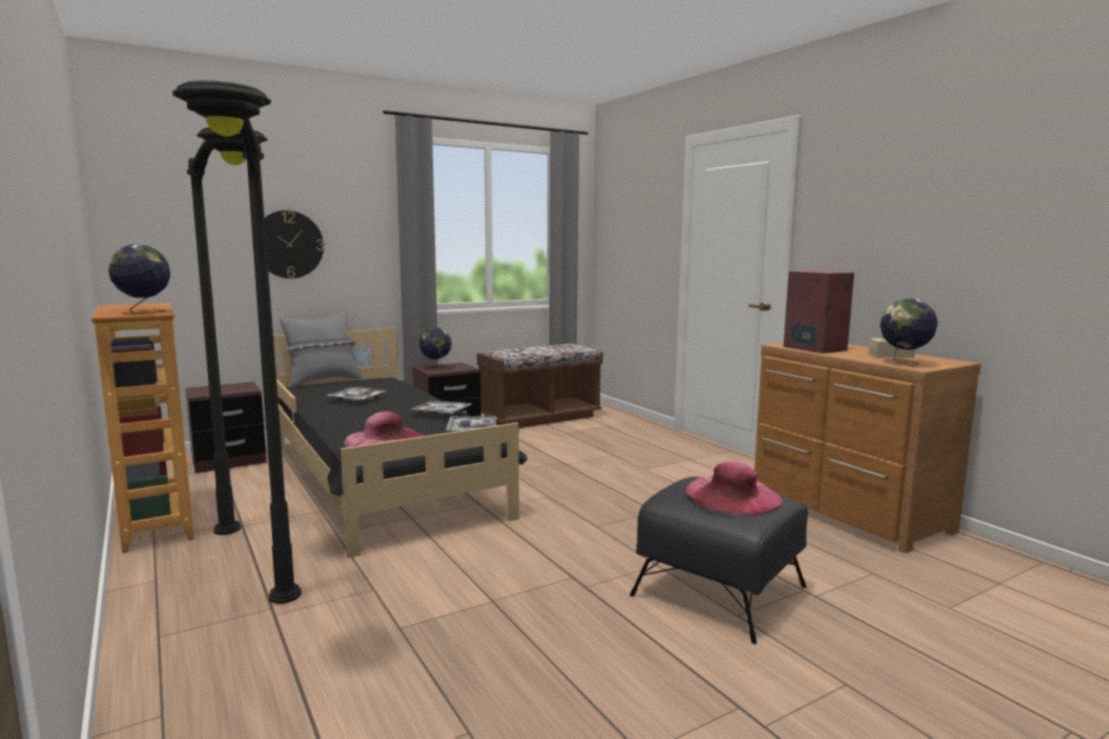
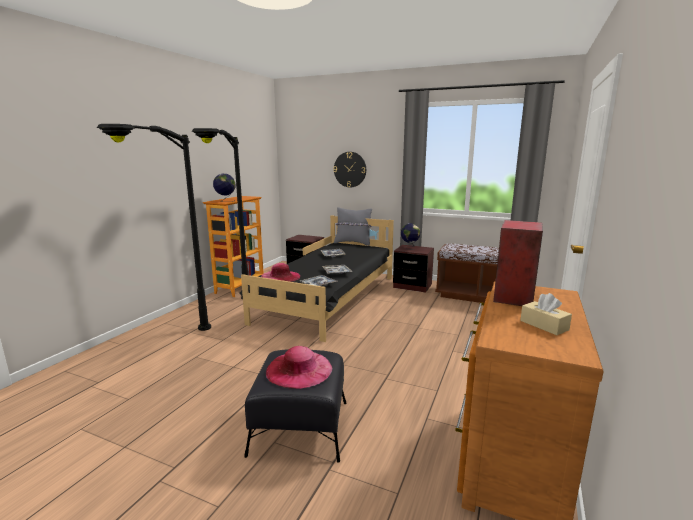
camera: 55 degrees right, 5 degrees up
(904, 363) = (510, 333): globe -> none

